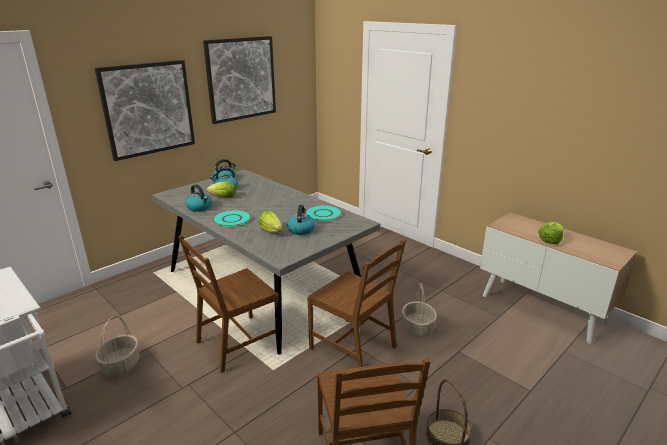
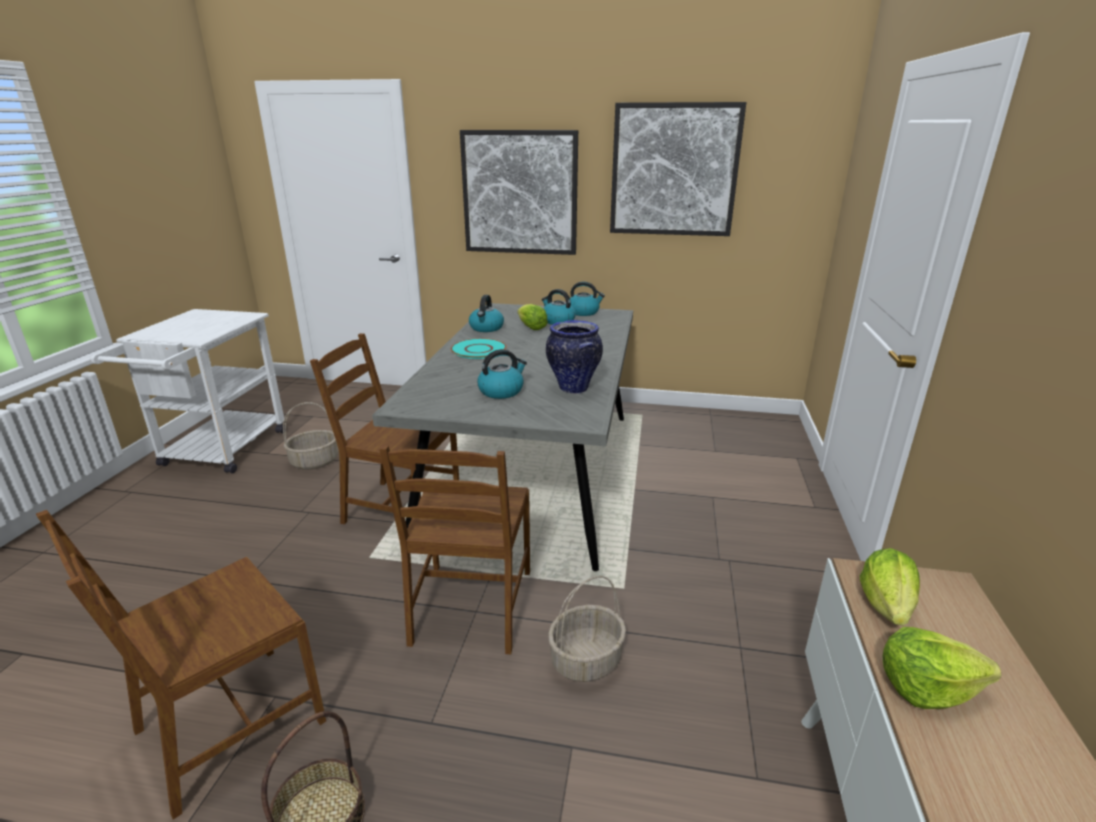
camera: 55 degrees right, 0 degrees up
(271, 231) = (474, 377): lettuce -> lettuce (886, 605)
(323, 214) = (572, 388): turquoise plate -> vase

